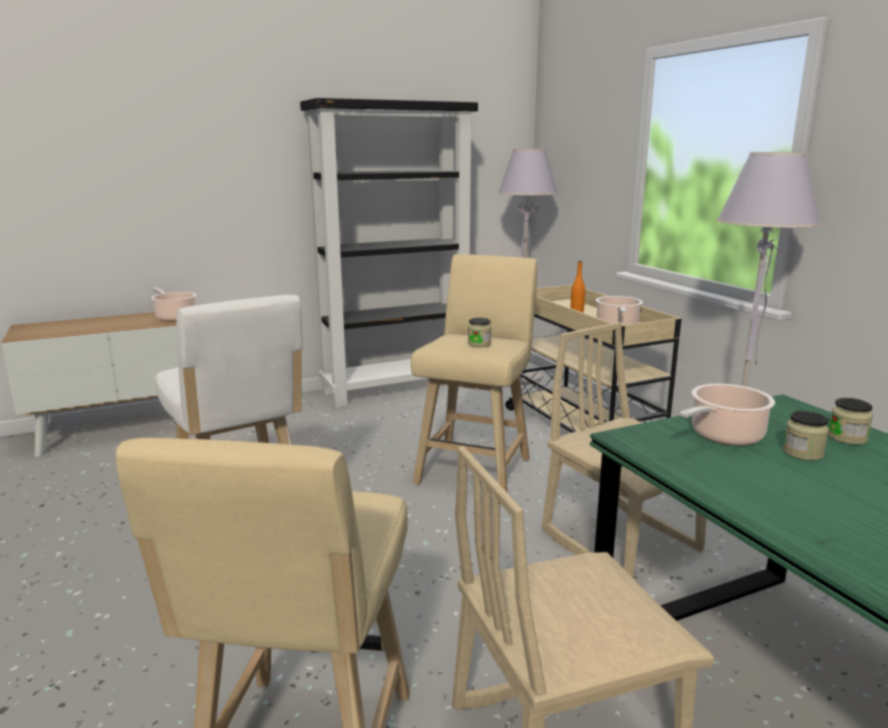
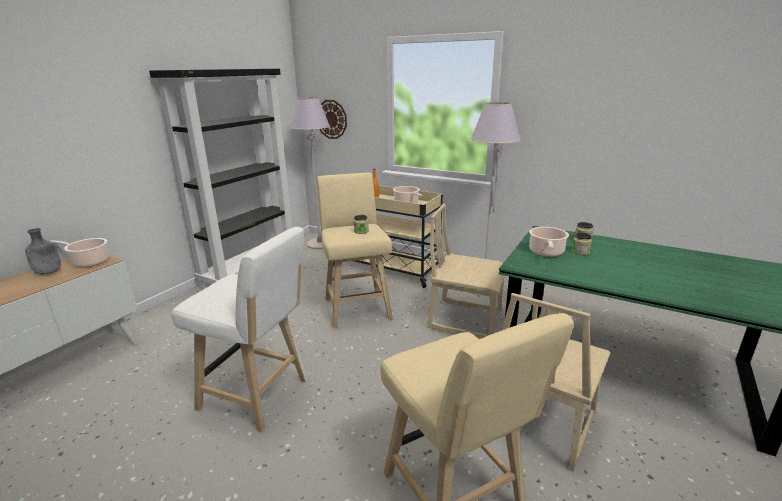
camera: 35 degrees left, 5 degrees up
(133, 319) = (49, 273): none -> grey bottle
(567, 185) = (331, 119): none -> wall clock

